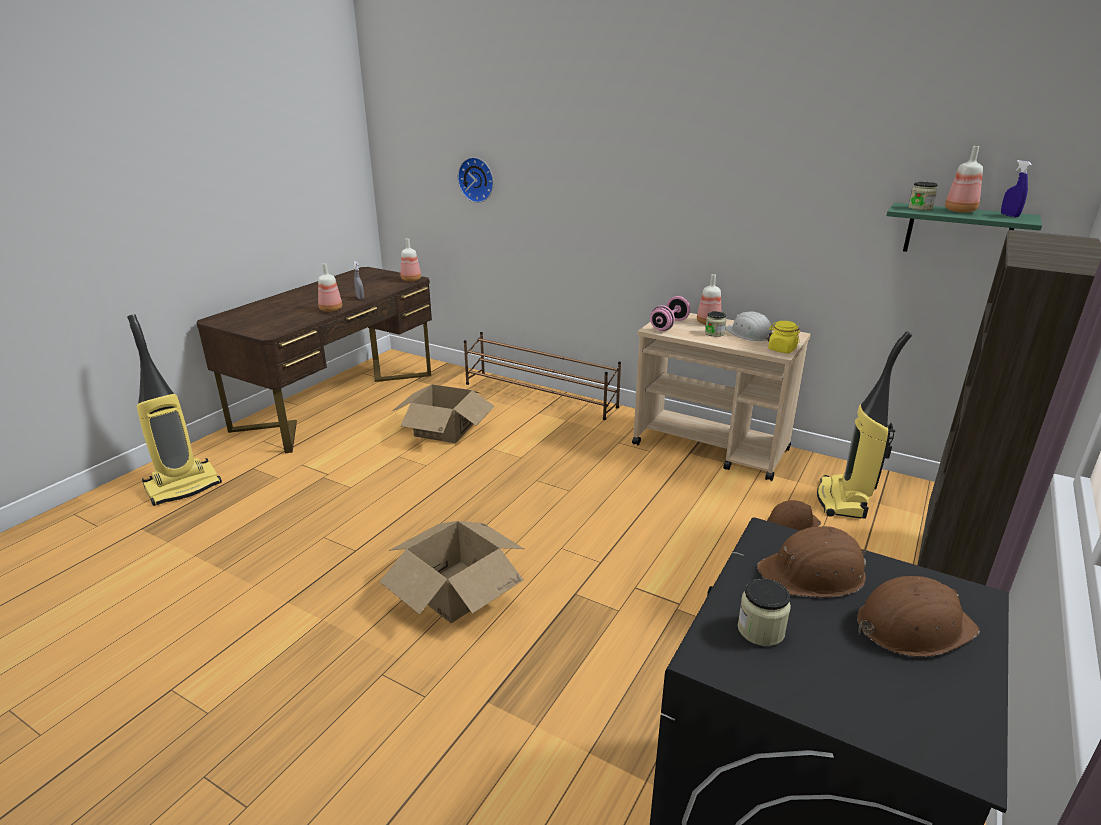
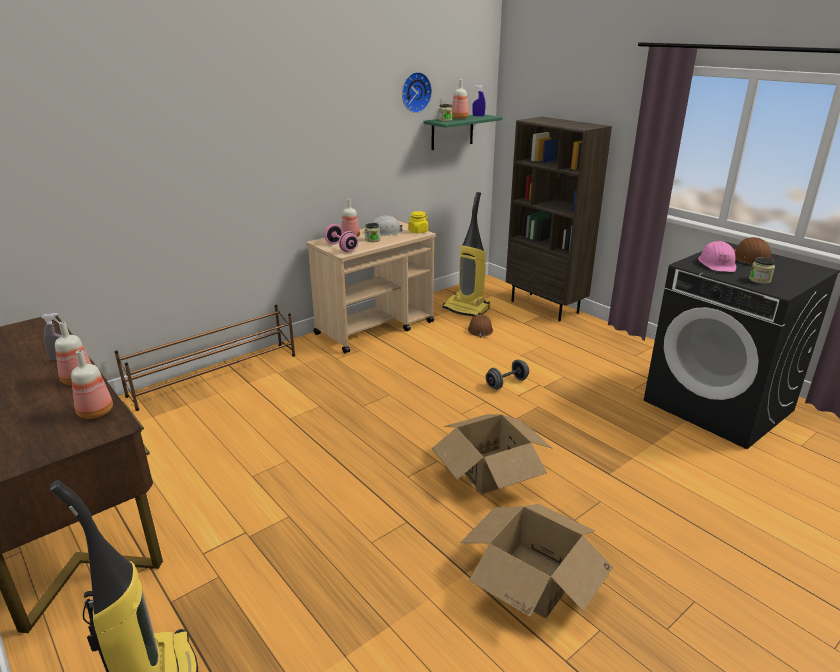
camera: 70 degrees left, 0 degrees up
(411, 279) = (40, 324): bottle -> bottle (94, 412)
(444, 429) = (225, 439): cardboard box -> cardboard box (532, 579)
(477, 179) = (70, 179): wall clock -> wall clock (414, 92)
(659, 572) = (506, 383): none -> grey dumbbell
(813, 574) = (717, 264): brown hard hat -> pink hard hat

